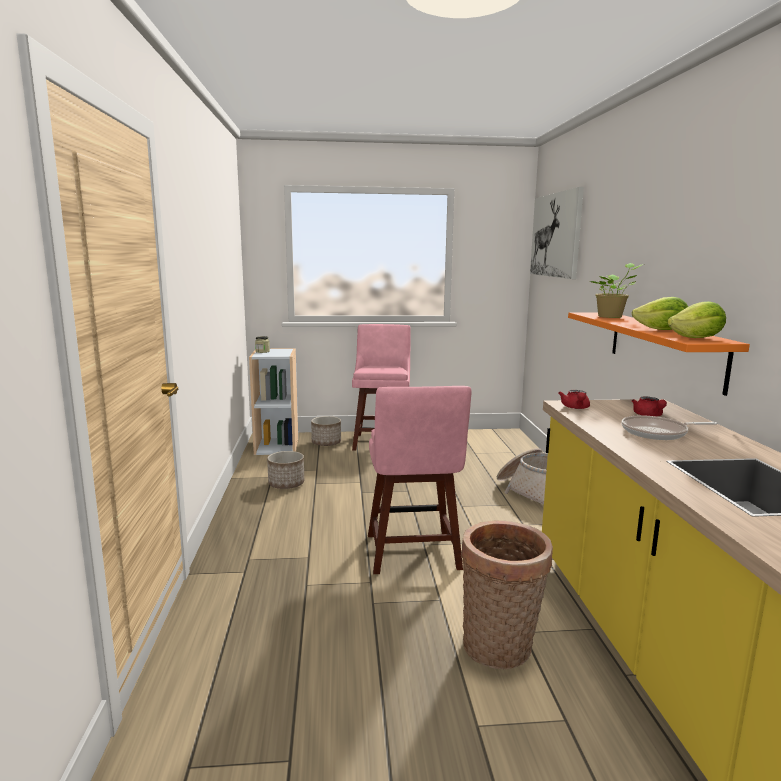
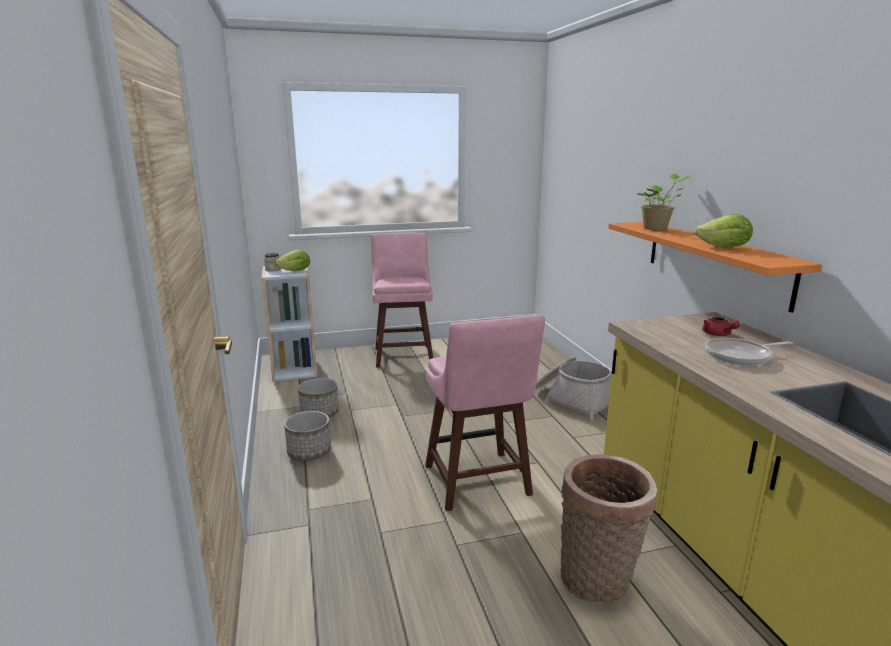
camera: 10 degrees left, 5 degrees up
(326, 443) = (346, 361): planter -> planter (309, 452)
(555, 235) = (575, 137): picture -> none
(575, 408) = (645, 330): red teapot -> none
(697, 338) = (769, 259): lettuce -> lettuce (295, 271)

